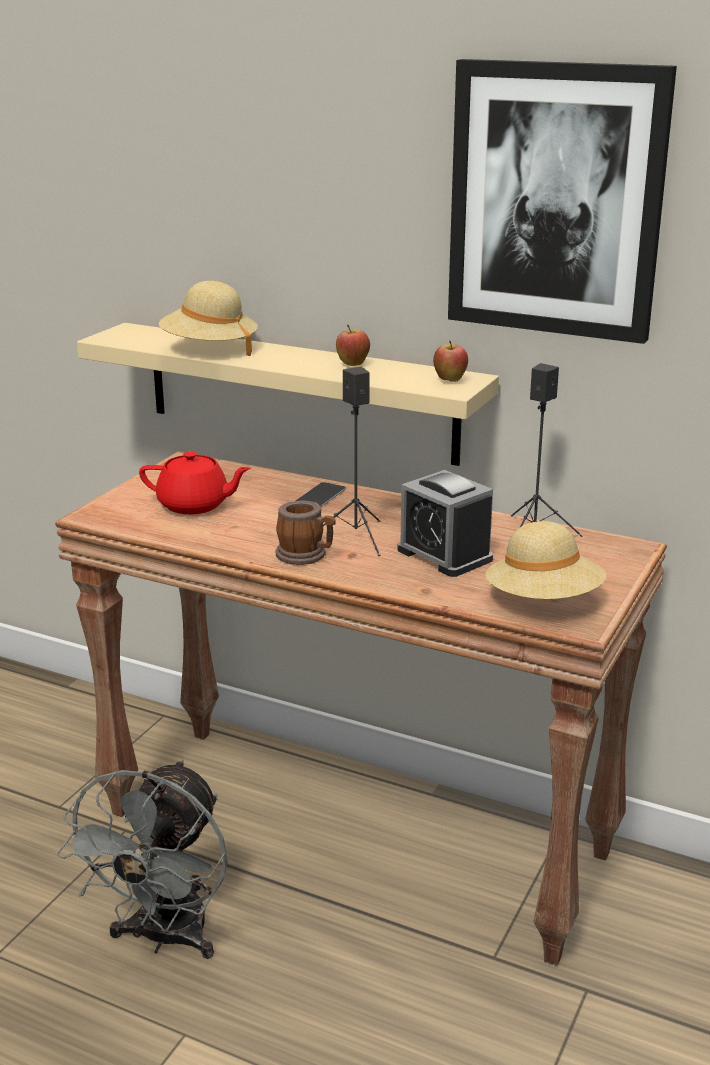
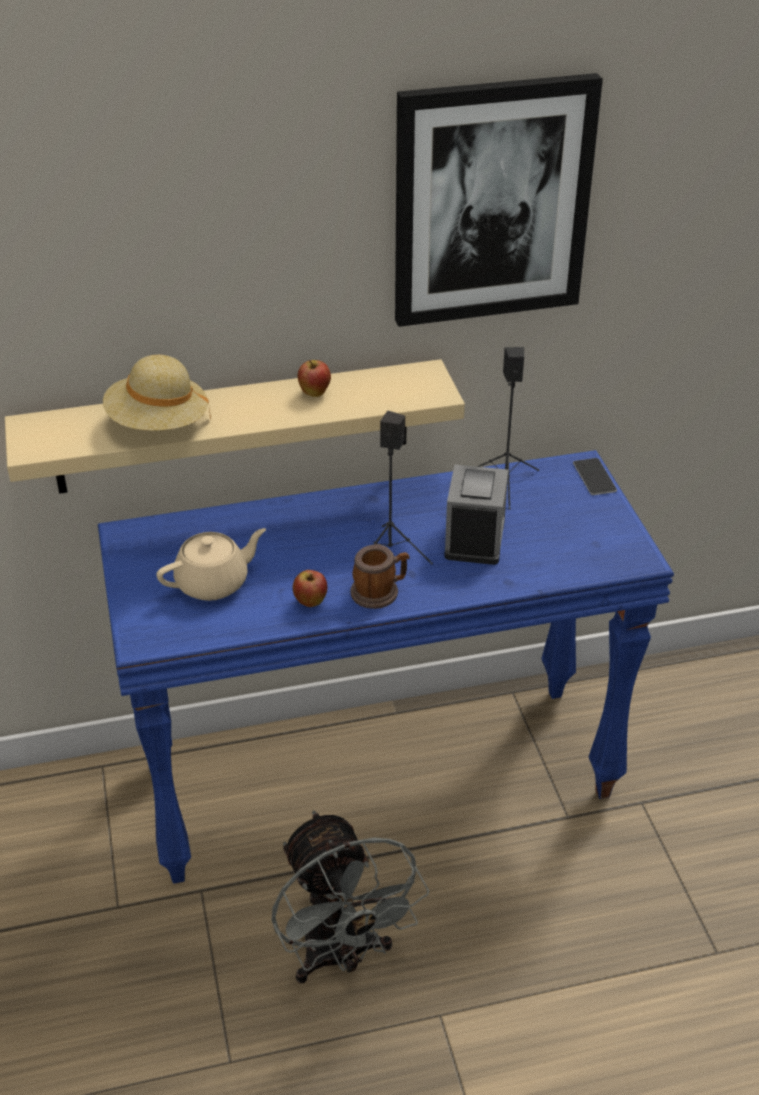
camera: 40 degrees left, 15 degrees up
(195, 505) = (214, 583): red teapot -> beige teapot
(320, 496) = (300, 520): phone -> phone (594, 477)
(358, 832) = (380, 777): brown console table -> blue console table
(444, 555) = (475, 538): alarm clock -> alarm clock turned 90 degrees counterclockwise
(450, 381) = (419, 383): apple -> apple (310, 602)
(543, 601) = (593, 550): beige hat -> none

